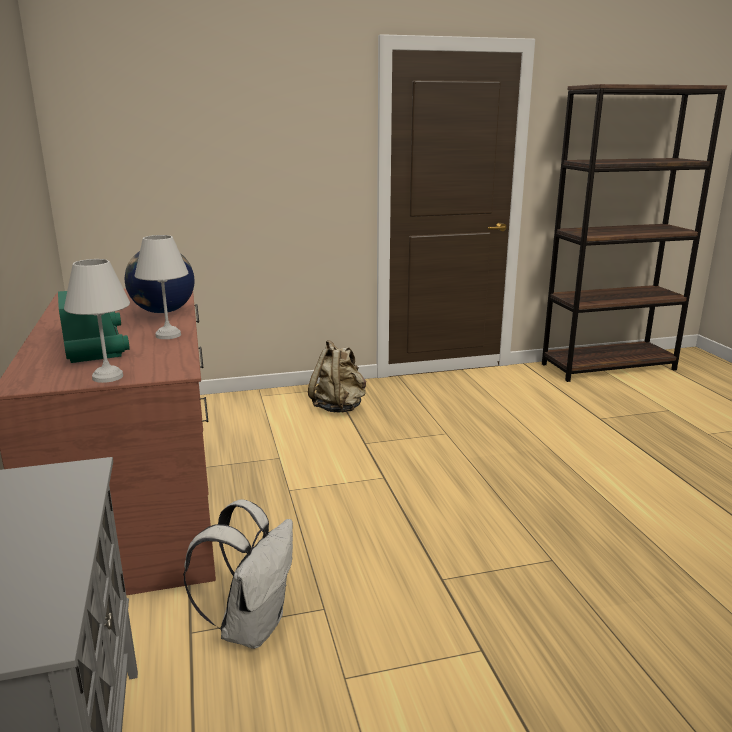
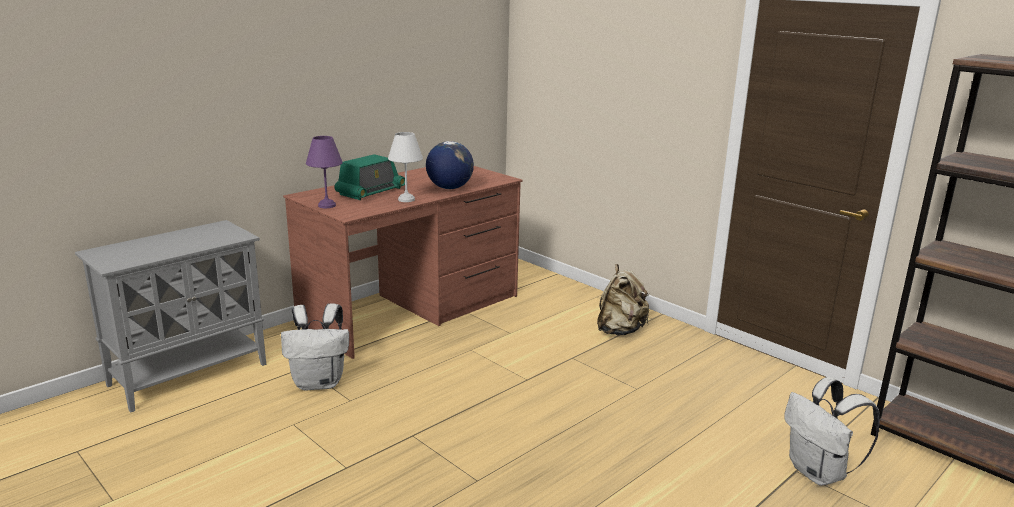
camera: 60 degrees right, 0 degrees up
(109, 376) = (327, 206): white table lamp -> purple table lamp
(606, 412) = (819, 473): none -> white backpack

